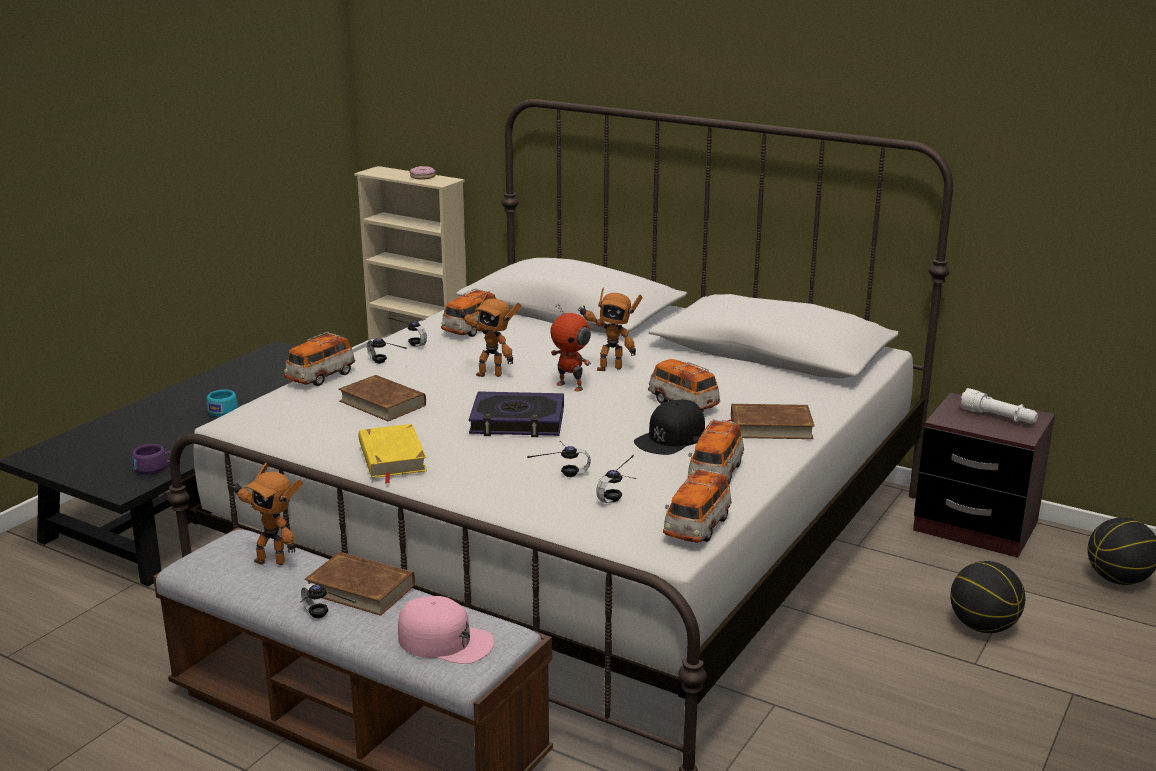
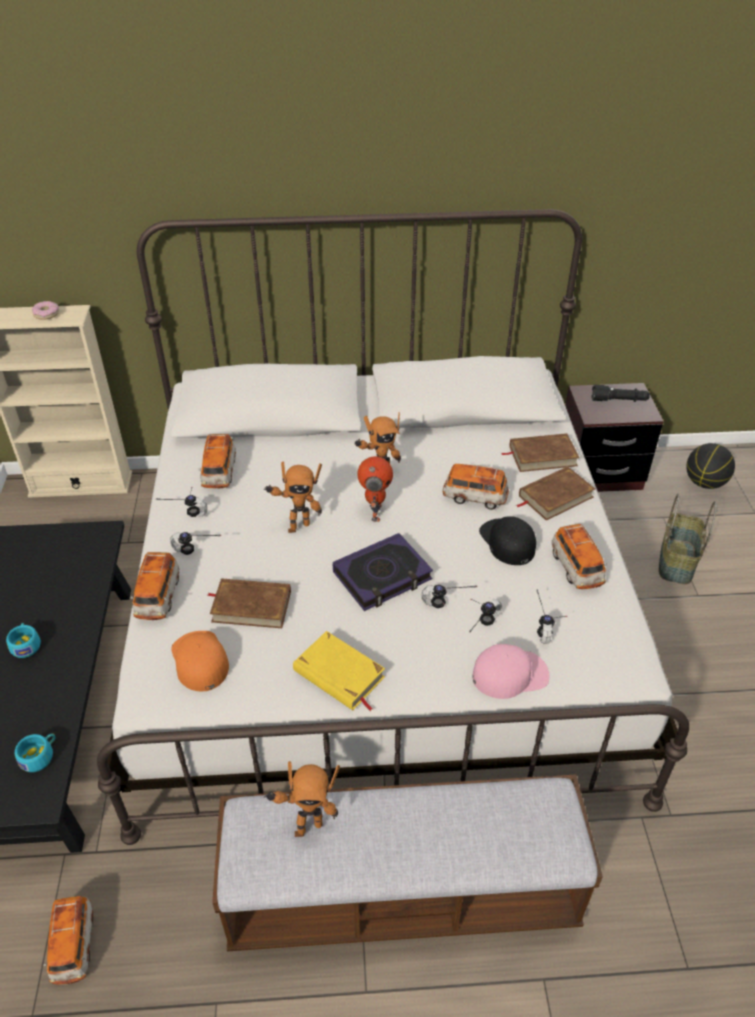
camera: 35 degrees left, 20 degrees up
(155, 468) = (40, 756): purple cup -> turquoise cup
(300, 416) = (199, 660): none -> orange cap
(321, 622) = (423, 872): headphones -> headphones (447, 609)
(360, 589) = (410, 815): brown book -> brown book (542, 456)
(445, 641) = (529, 832): pink cap -> pink cap (510, 674)
(571, 386) = (374, 512): toy robot -> toy robot turned 90 degrees counterclockwise
(671, 438) = (507, 541): black cap -> black cap turned 150 degrees clockwise
(697, 528) = (626, 635): toy car -> toy car (73, 945)
(983, 626) = (675, 561): basketball -> basket
(998, 417) = (619, 400): white flashlight -> black flashlight

